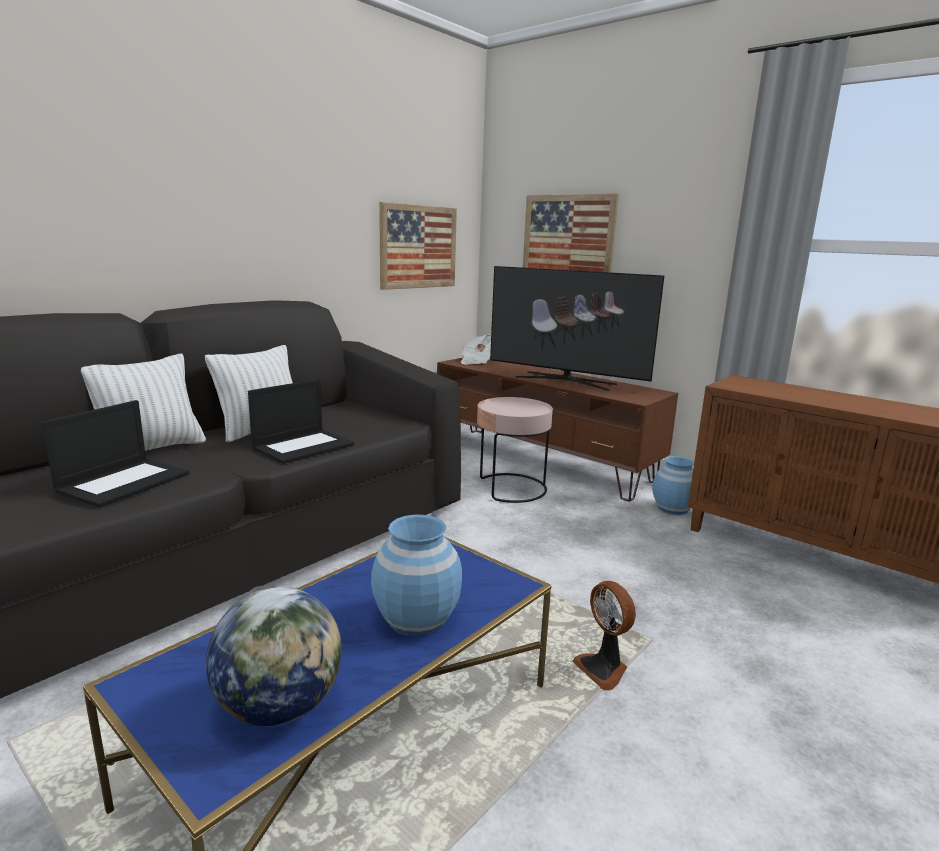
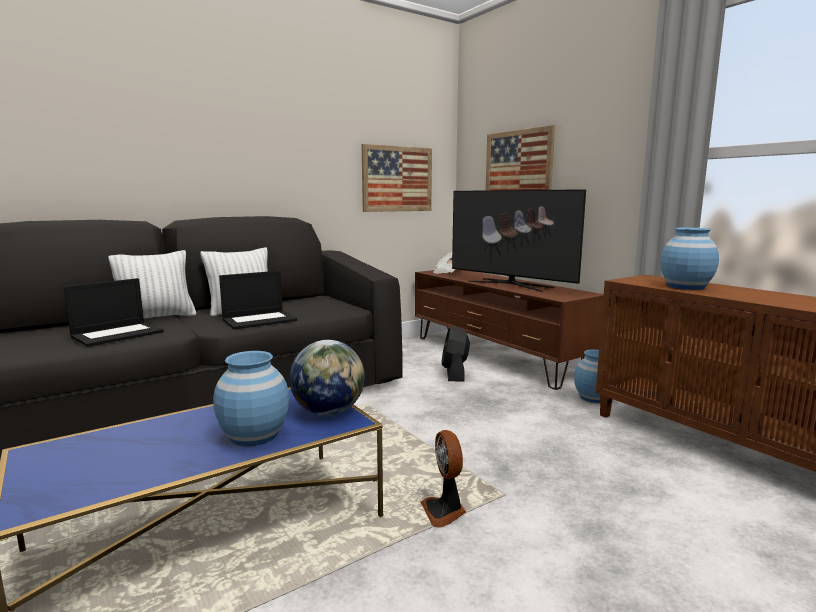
camera: 15 degrees right, 5 degrees down
(280, 707) = (107, 476): globe -> globe (329, 412)
(510, 488) = (455, 373): pink side table -> black fan
(793, 394) = (685, 286): none -> blue vase

